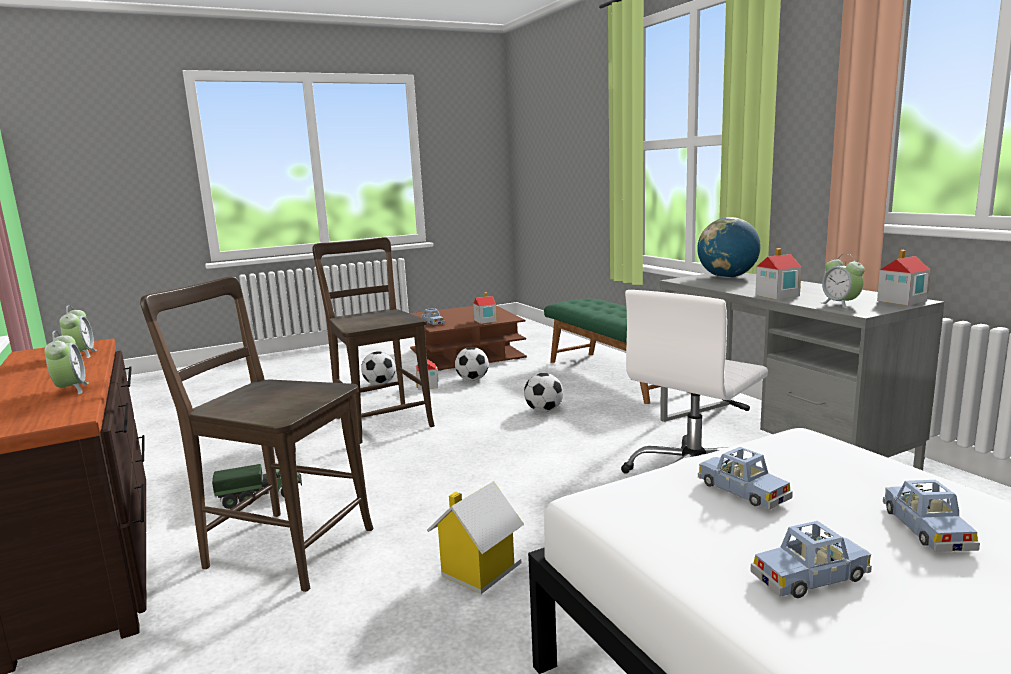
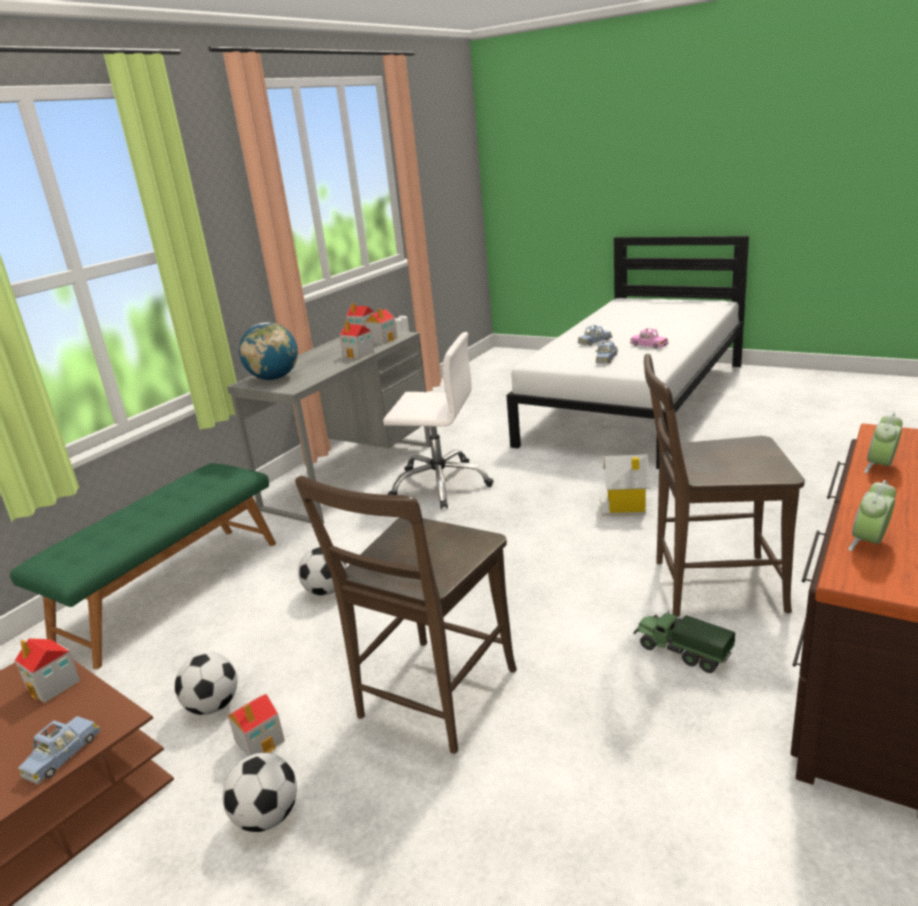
camera: 120 degrees left, 10 degrees up
(282, 546) = (710, 585): brown chair -> brown chair turned 105 degrees clockwise
(811, 577) = (648, 345): blue toy car -> pink toy car
(840, 304) = (383, 340): alarm clock -> toy house

